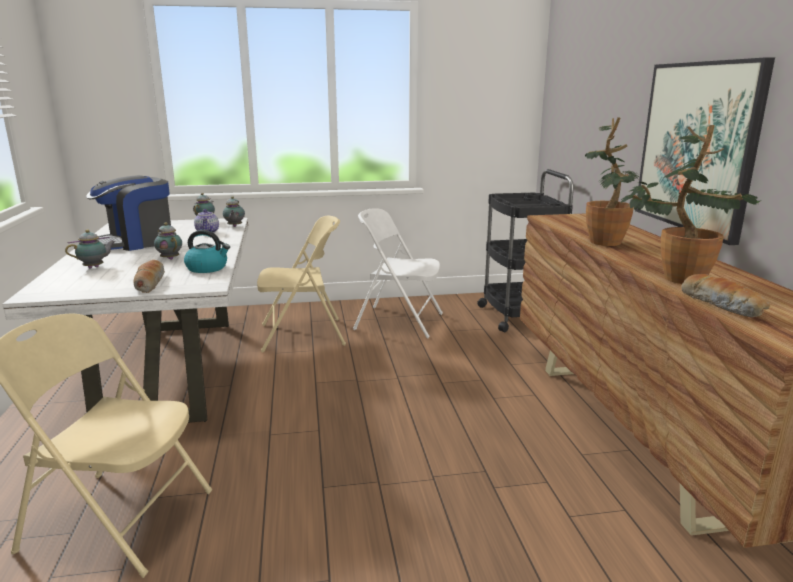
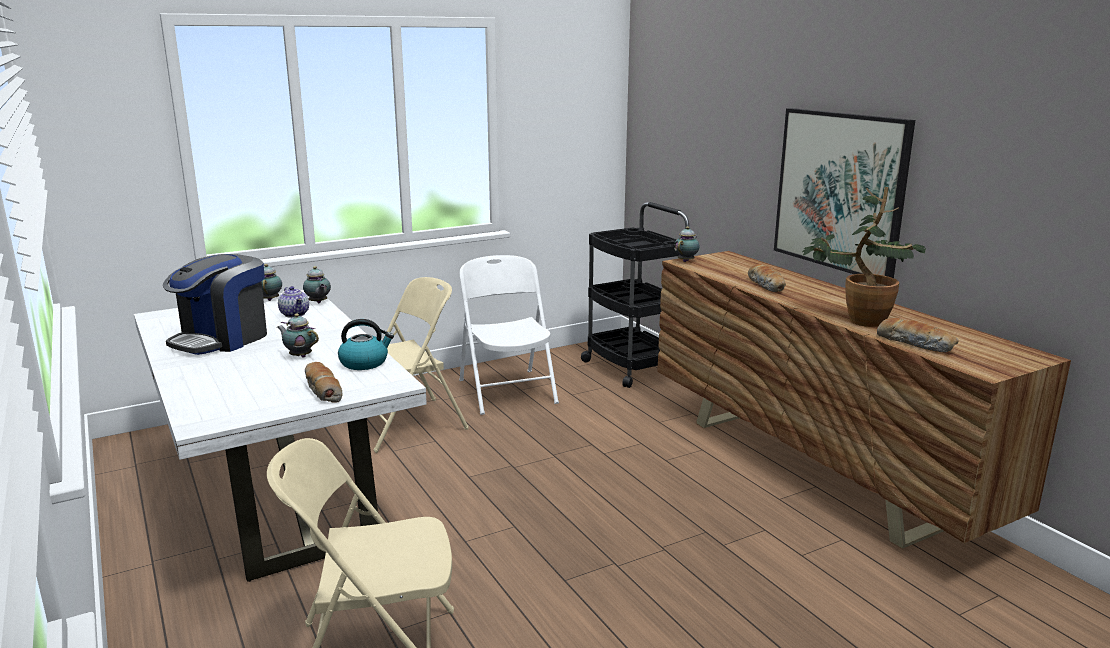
camera: 20 degrees left, 0 degrees up
(95, 267) = (221, 379): teapot -> teapot (686, 261)
(399, 321) = (507, 391): white chair -> white chair turned 75 degrees clockwise
(607, 240) = (766, 285): potted plant -> bread

